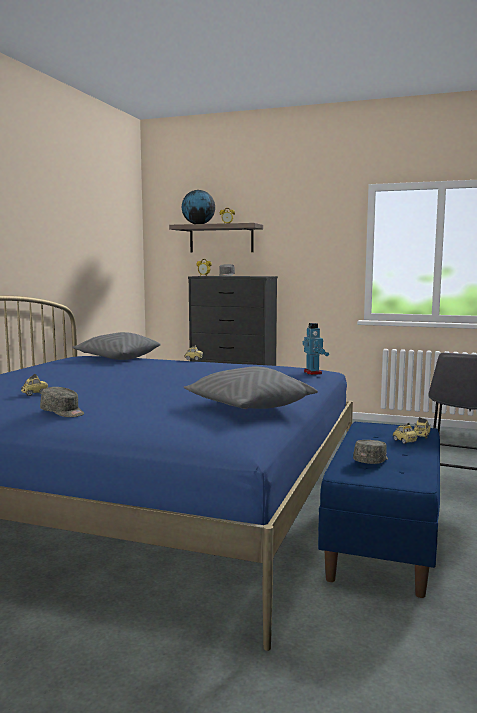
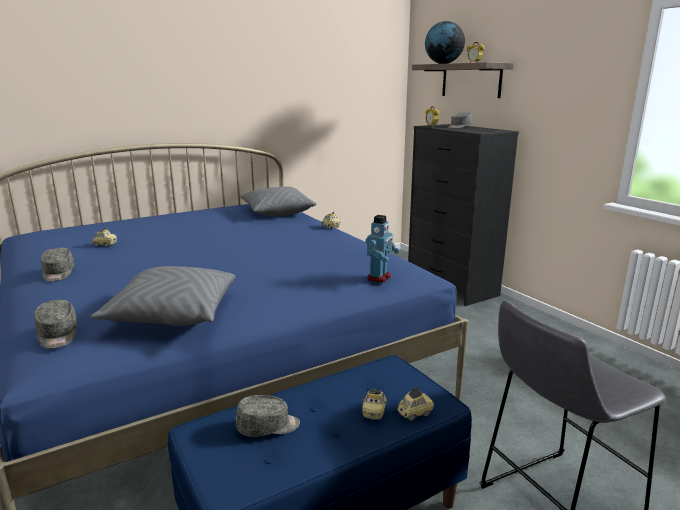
camera: 40 degrees right, 10 degrees up
(208, 430) = (58, 335): none -> grey cap

